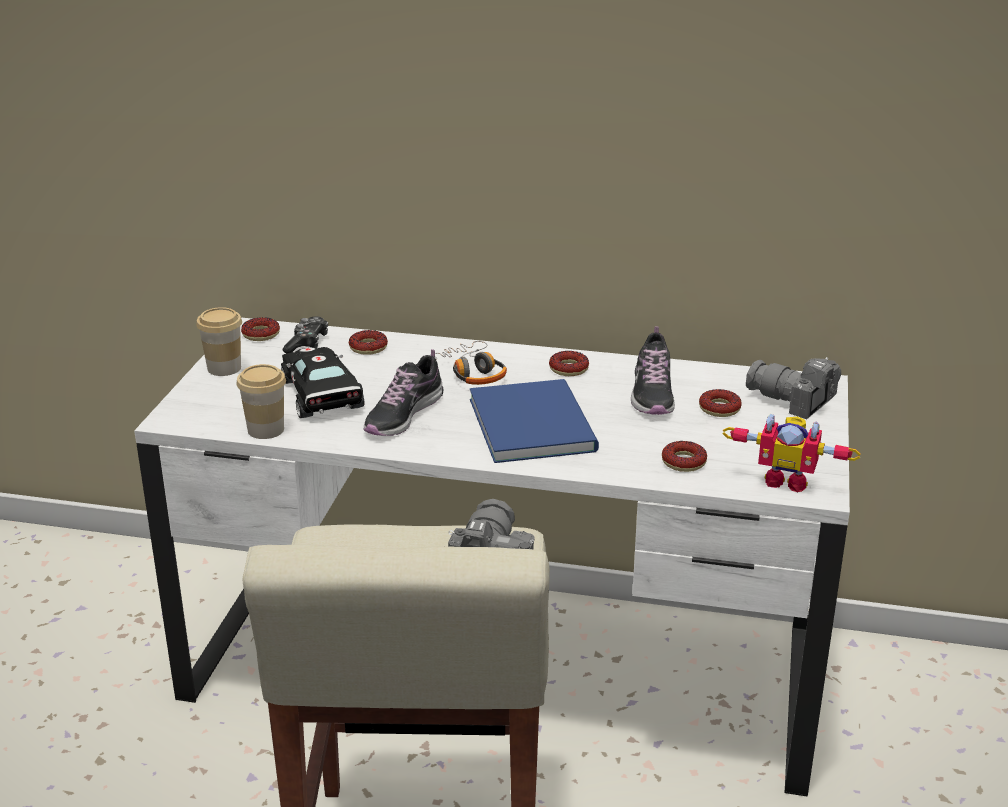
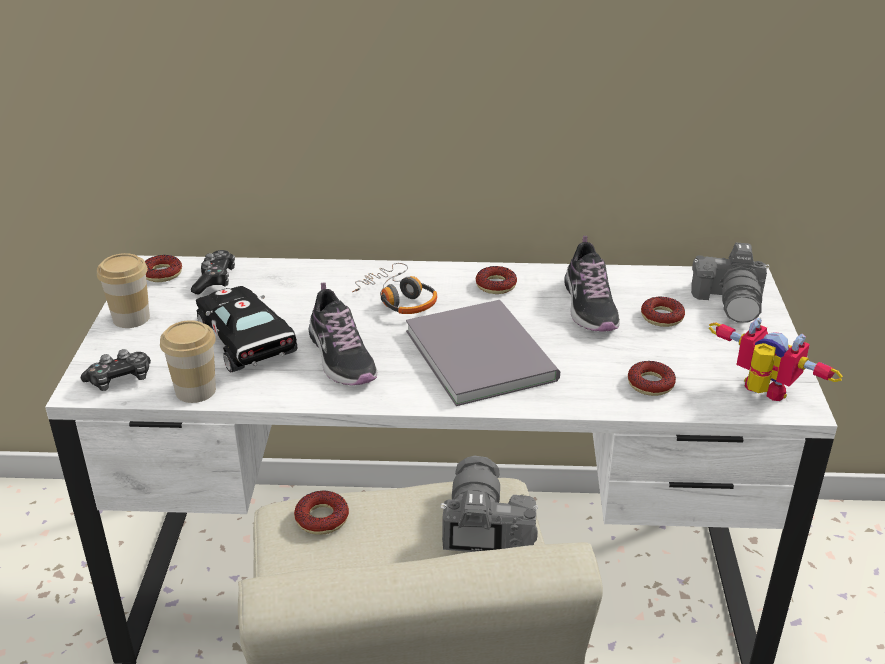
camera: 10 degrees left, 5 degrees up
(202, 415) = (120, 379): none -> game controller
(368, 347) = (281, 279): donut -> donut (322, 518)
(403, 415) = (341, 357): shoe -> shoe turned 45 degrees counterclockwise
(534, 422) = (481, 352): blue book -> grey book
(787, 480) = (761, 394): toy robot -> toy robot turned 150 degrees counterclockwise
(795, 401) = (731, 301): camera -> camera turned 105 degrees counterclockwise

